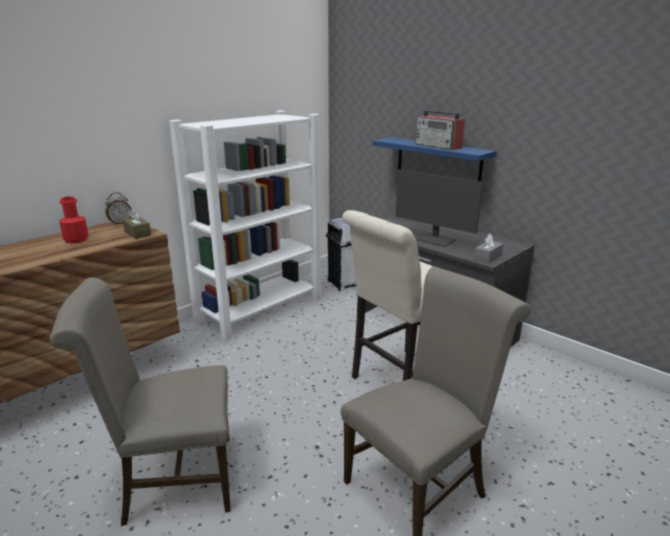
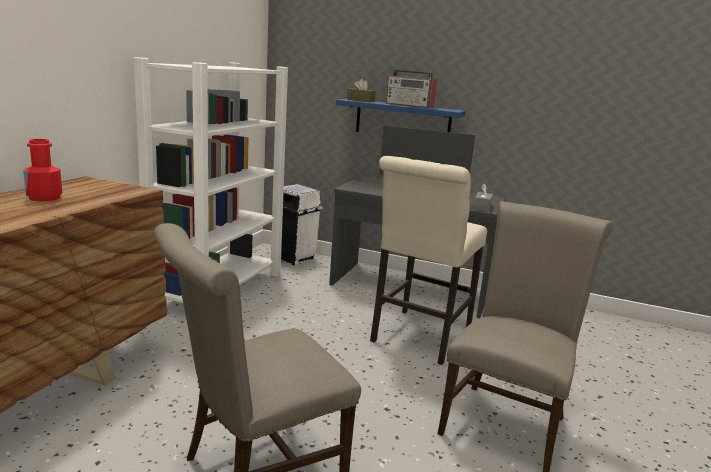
camera: 25 degrees left, 5 degrees down
(120, 223) = (81, 181): alarm clock -> none
(137, 233) = (123, 190): brown tissue box -> brown tissue box (360, 100)

